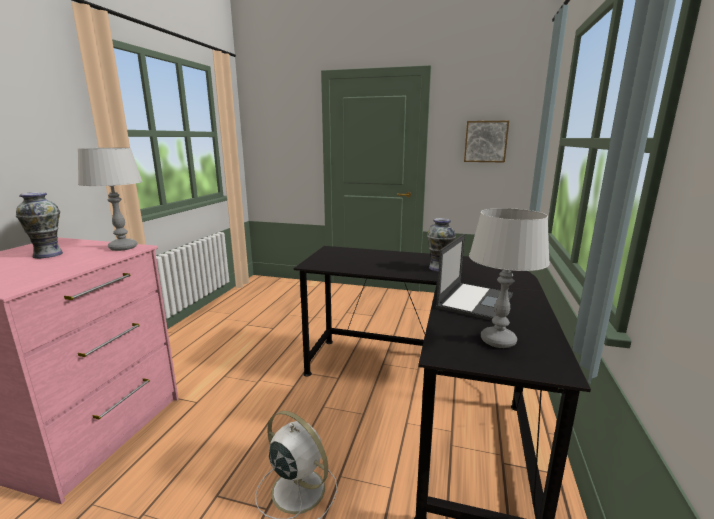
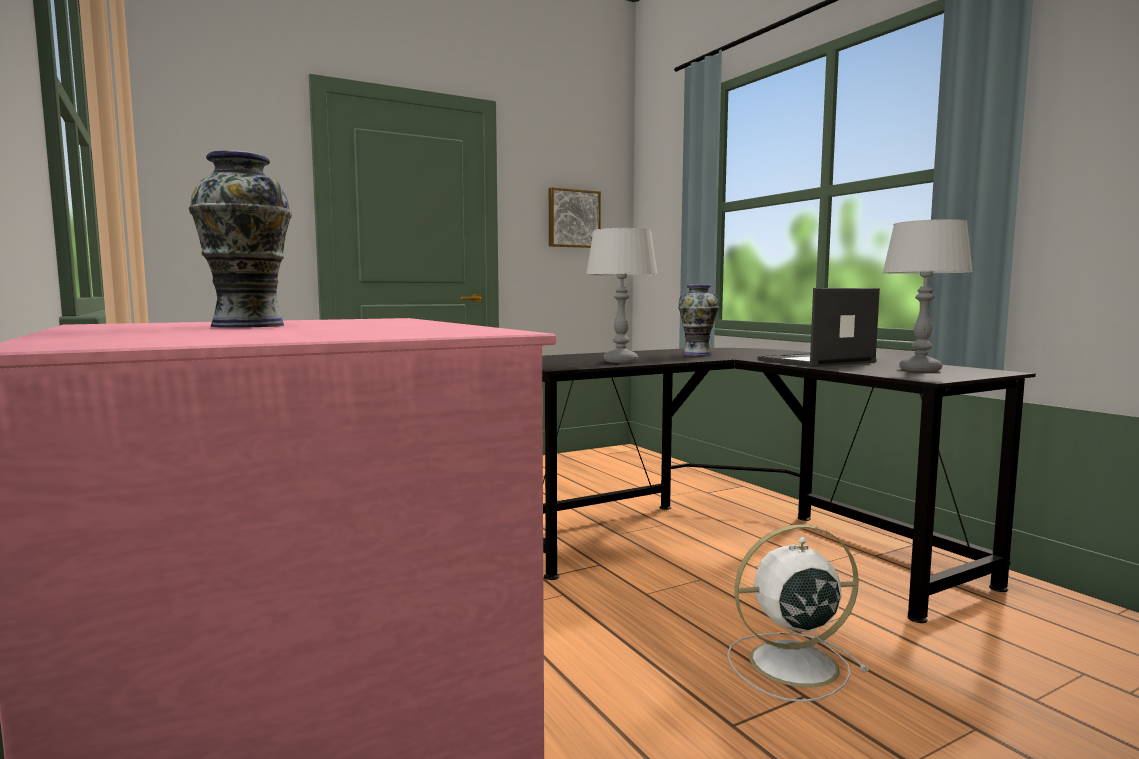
camera: 45 degrees left, 10 degrees down
(123, 247) = (363, 319): grey table lamp -> grey table lamp (620, 361)
(475, 301) = (815, 361): laptop -> laptop turned 105 degrees counterclockwise

